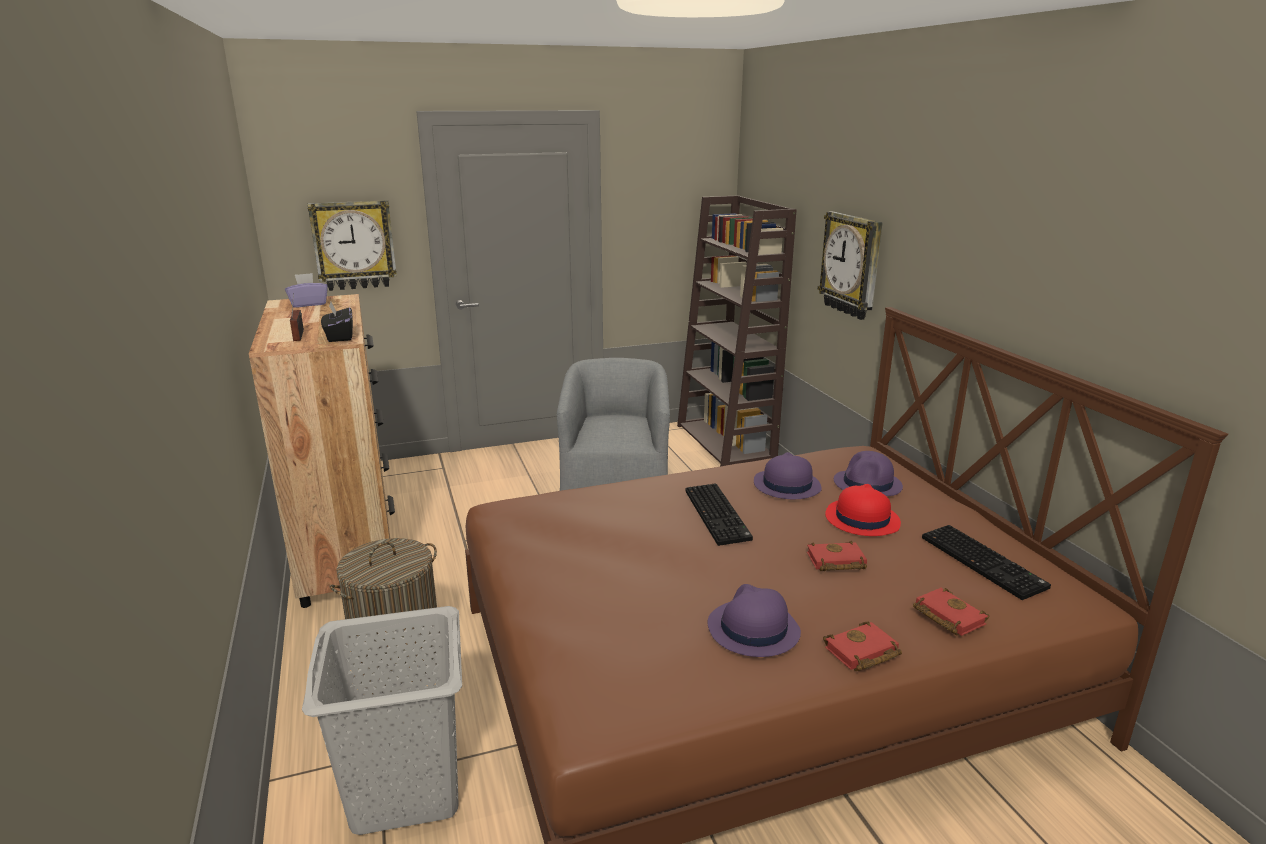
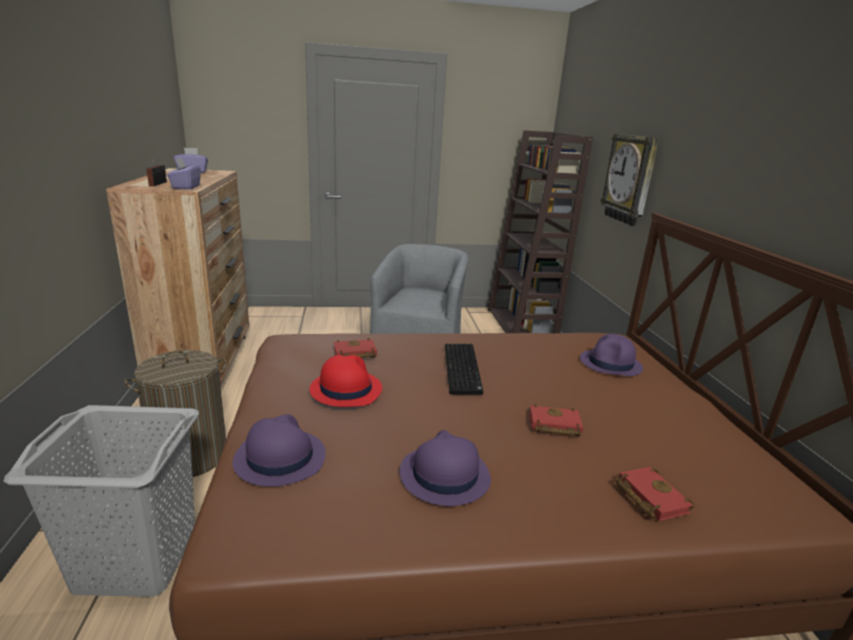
camera: 10 degrees right, 0 degrees up
(339, 337) = (185, 187): black tissue box -> purple tissue box
(354, 245) = (252, 142): wall clock -> none
(786, 485) = (535, 355): purple hat -> purple hat (279, 458)
(861, 519) = (593, 392): red hat -> red hat (345, 389)
(861, 653) = (545, 520): red book -> red book (354, 353)
(984, 562) = (705, 449): keyboard -> none

